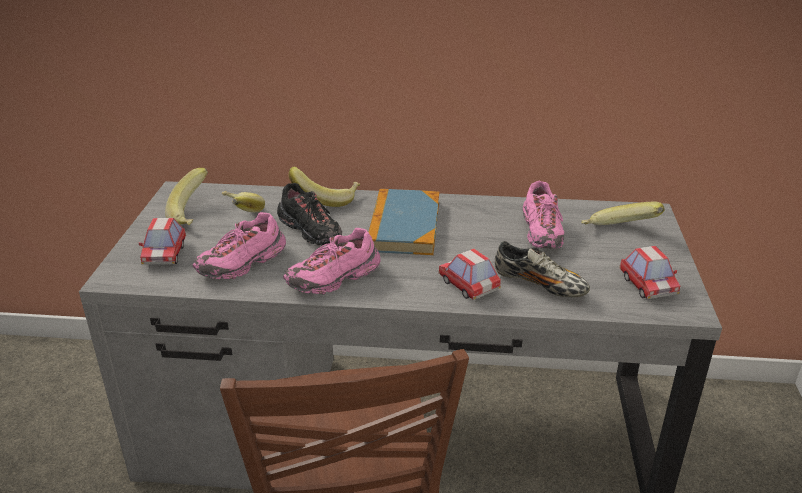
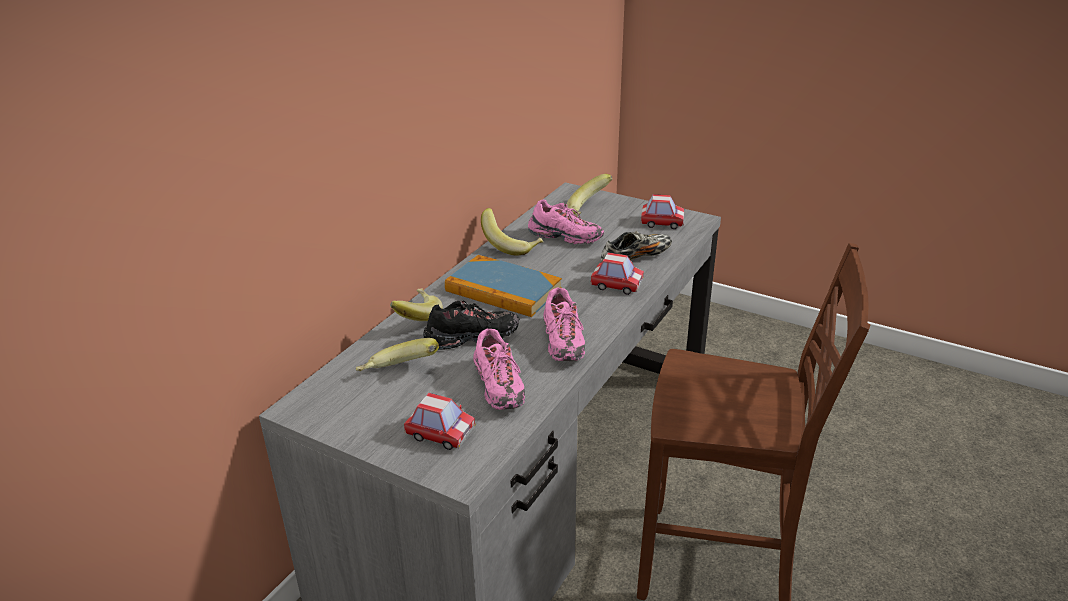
camera: 65 degrees left, 0 degrees up
(194, 215) = (369, 404): banana -> banana (511, 245)
(468, 286) = (617, 285): toy car -> toy car turned 150 degrees counterclockwise

